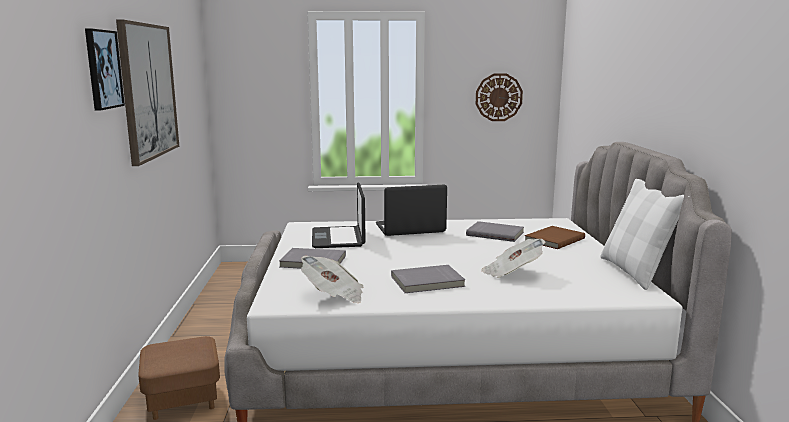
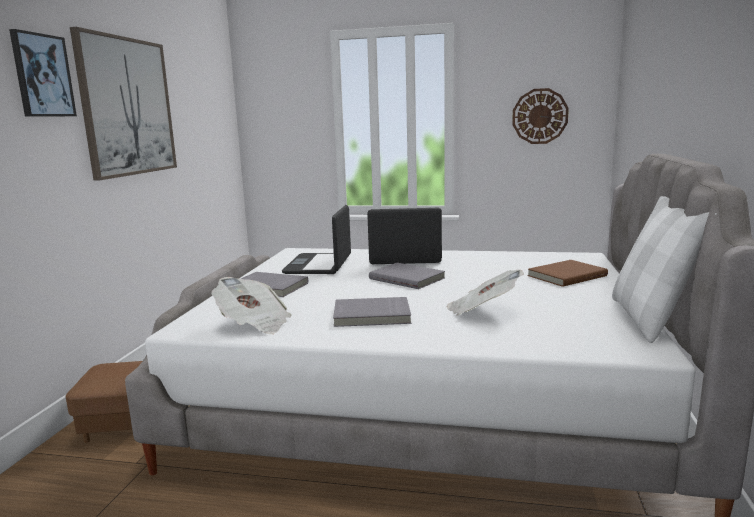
camera: 15 degrees right, 0 degrees up
(495, 233) = (498, 266): grey book -> grey book (407, 278)

